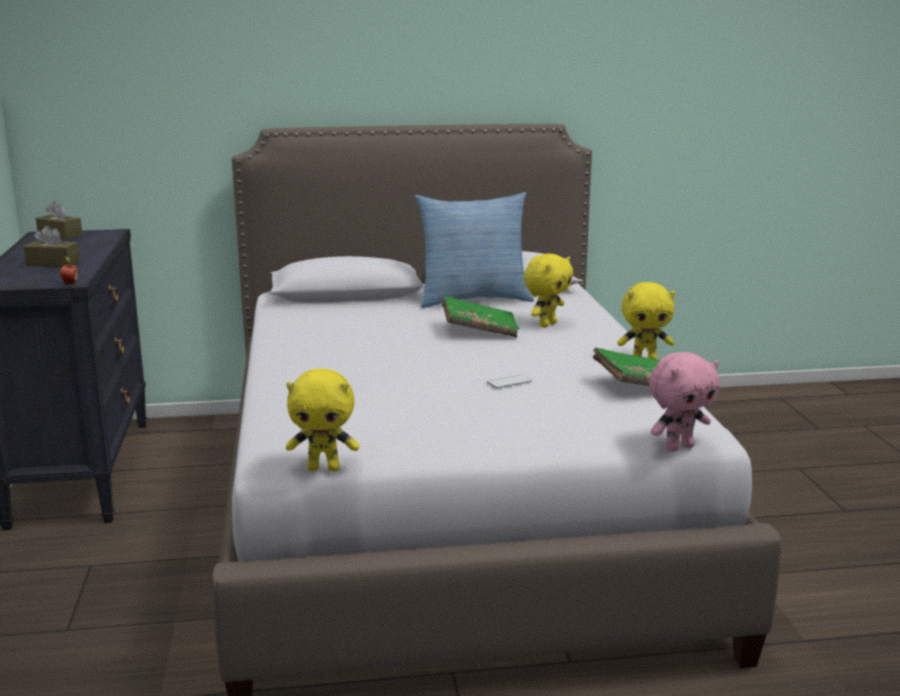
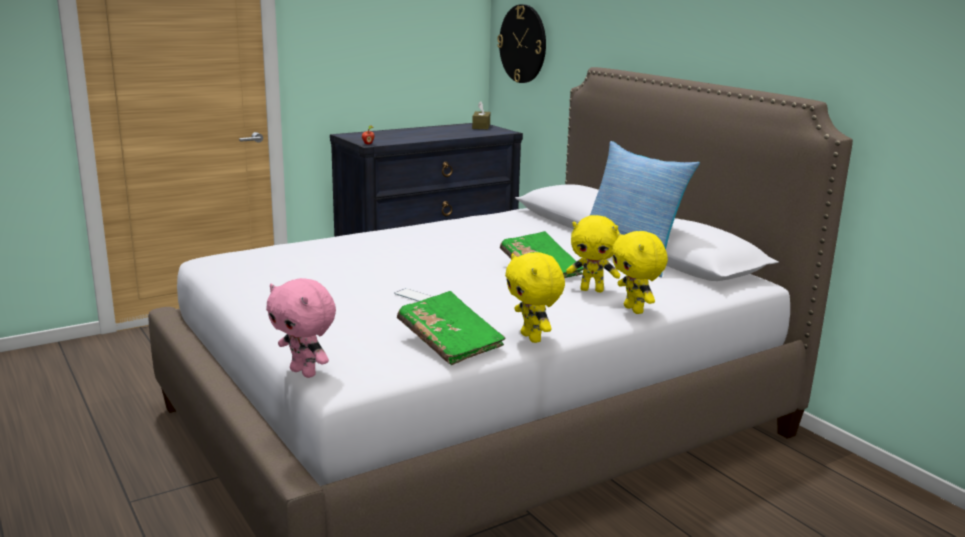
camera: 65 degrees right, 0 degrees up
(53, 263) = (410, 135): brown tissue box -> none
(92, 116) = (523, 44): none -> wall clock
(324, 468) = (203, 272): yellow plush toy -> yellow plush toy (635, 310)

